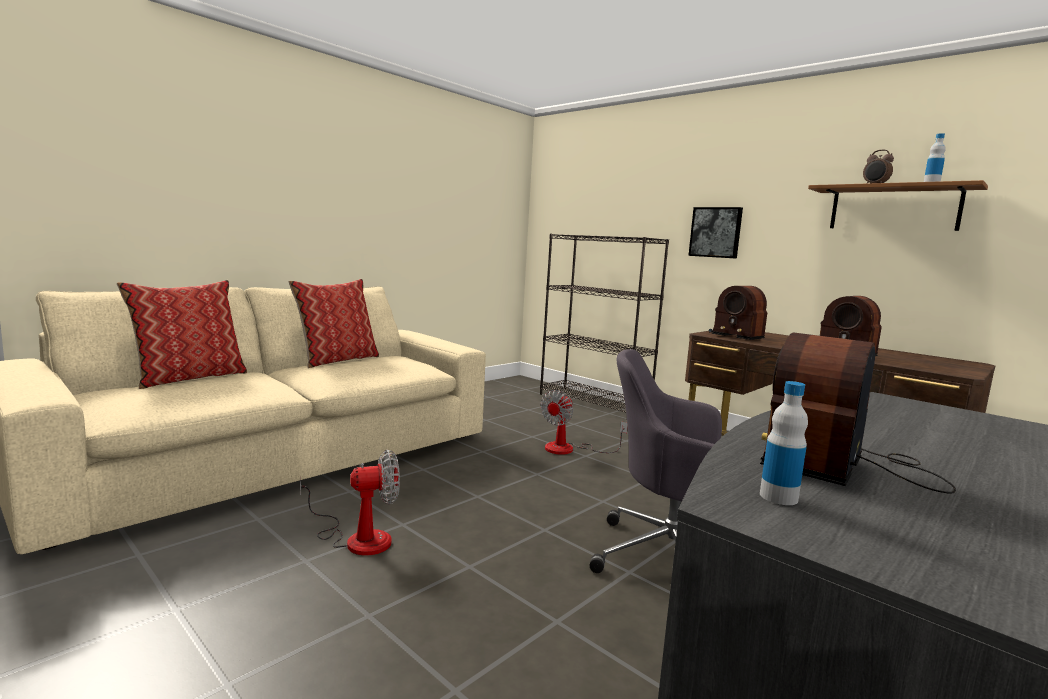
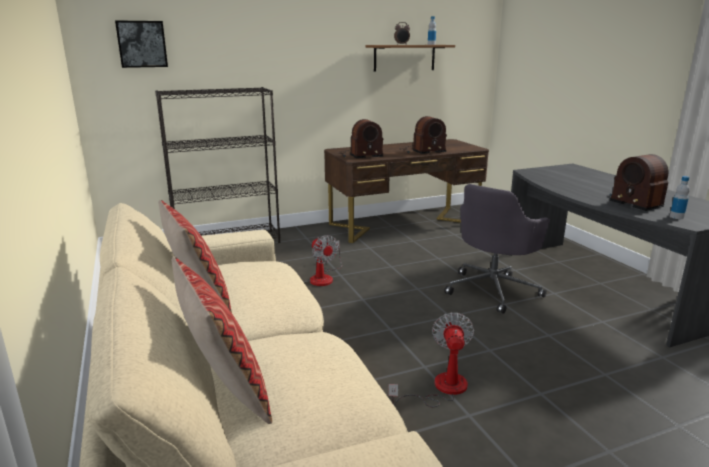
camera: 65 degrees left, 10 degrees up
(716, 232) = (298, 78): picture -> picture (142, 44)

